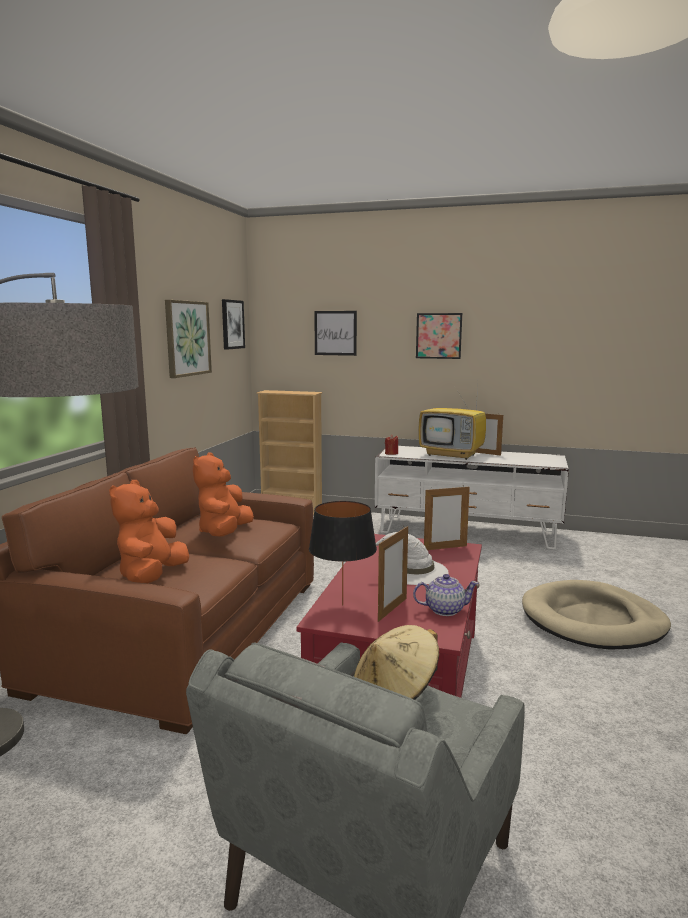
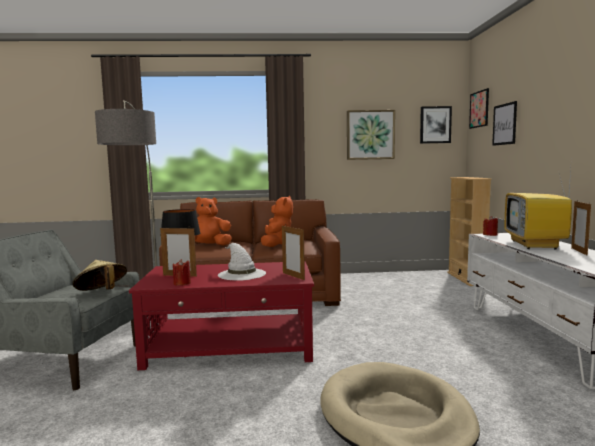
camera: 70 degrees right, 5 degrees down
(224, 533) = (277, 244): orange plush toy -> orange plush toy turned 105 degrees clockwise
(438, 336) = (570, 115): picture -> picture (479, 109)
(444, 610) = (182, 283): teapot -> red candle

